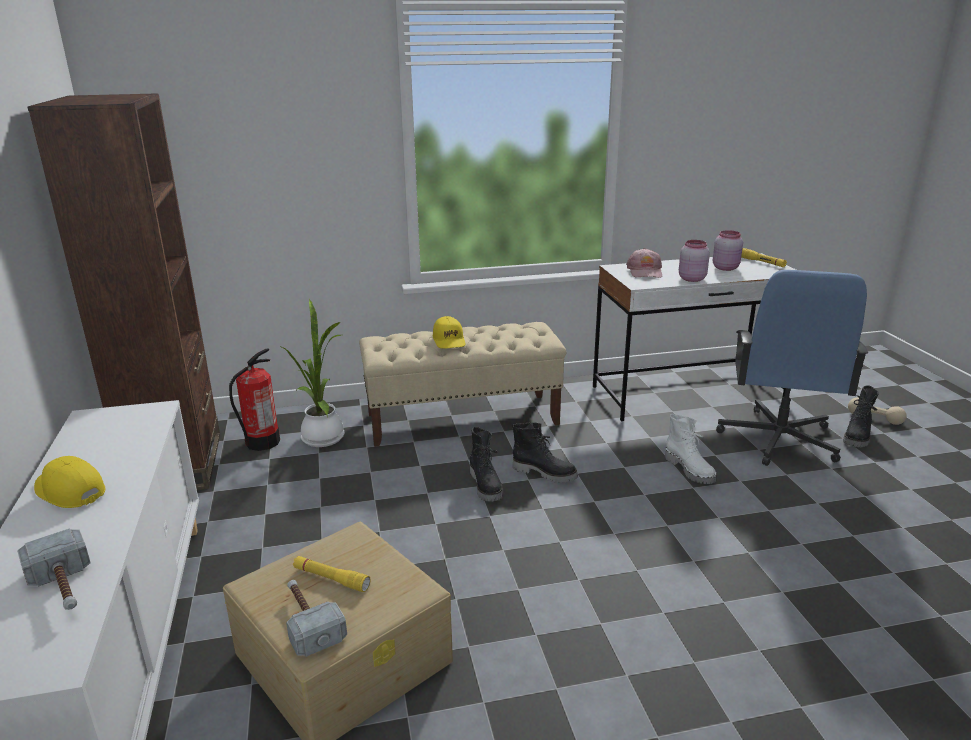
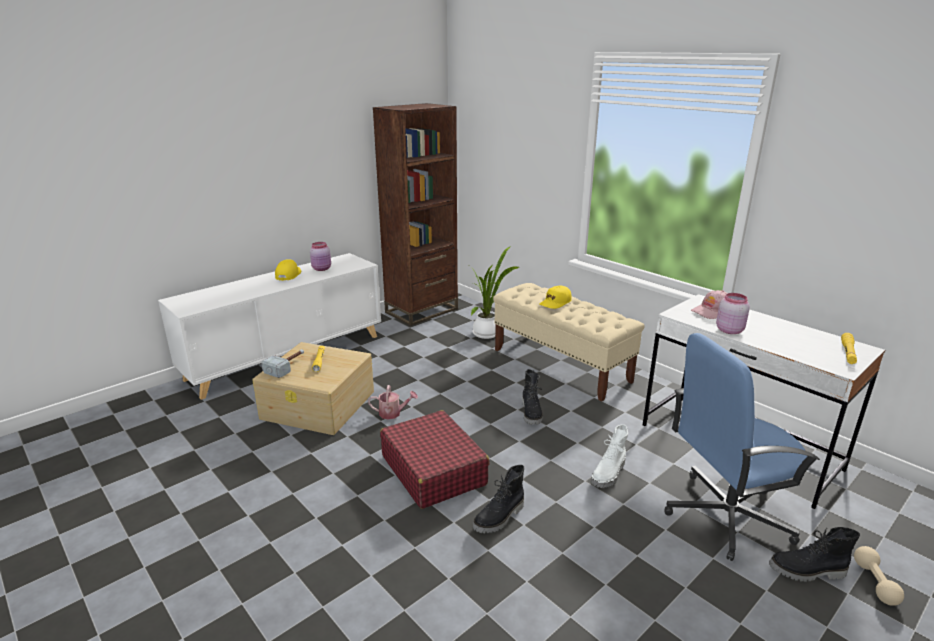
camera: 60 degrees right, 0 degrees up
(64, 588) = (228, 296): hammer -> none
(262, 442) = (463, 321): fire extinguisher -> none
(447, 580) = (393, 413): none -> watering can
(486, 485) = (494, 397): black boot -> black boot (500, 518)
(610, 585) = (433, 470): none -> red suitcase
(726, 268) = (792, 339): pink jar -> pink jar (322, 269)

